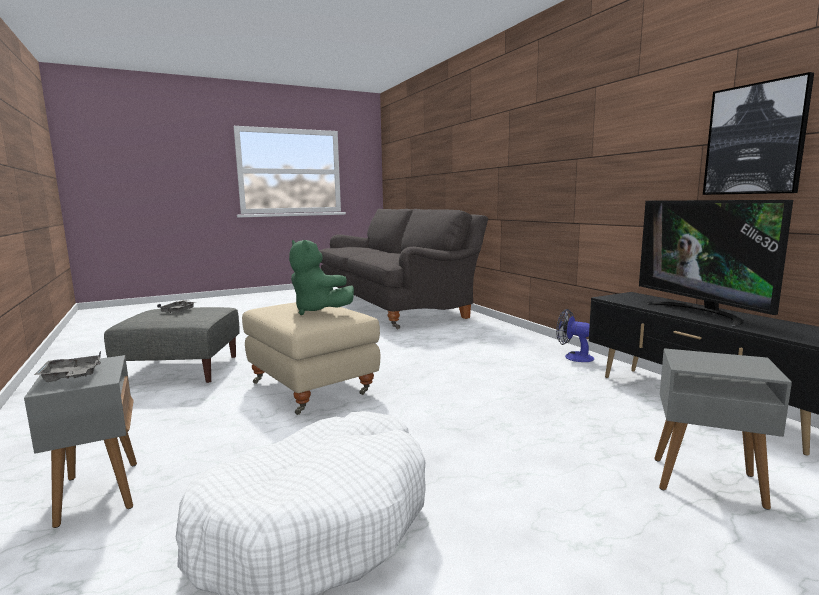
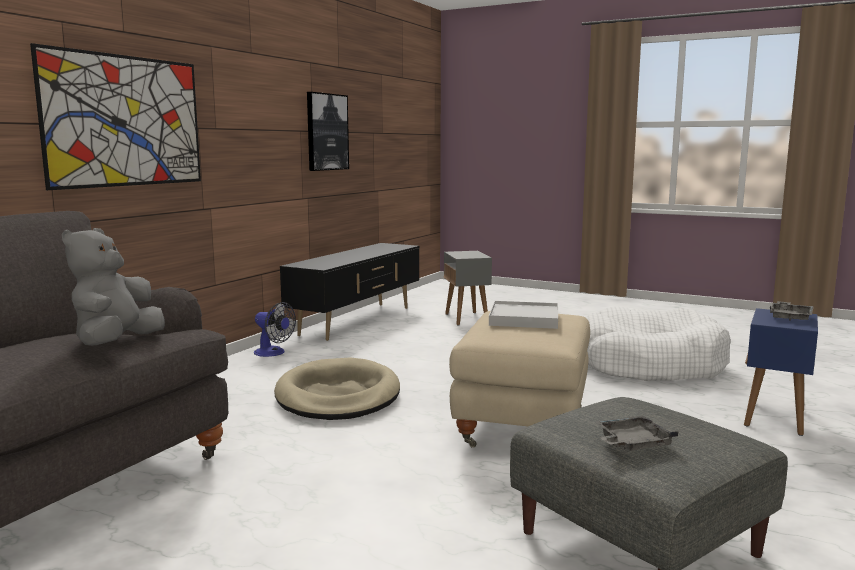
camera: 125 degrees left, 0 degrees up
(99, 492) = (774, 418): grey side table -> blue side table
(318, 311) = (524, 319): green plush toy -> white tray
(384, 258) = (116, 344): none -> grey plush toy
(444, 357) = (338, 396): none -> beige dog bed
(529, 160) = (125, 121): none -> picture
(574, 357) = (273, 353): fan -> fan turned 60 degrees counterclockwise
(701, 313) = (354, 255): television -> none

